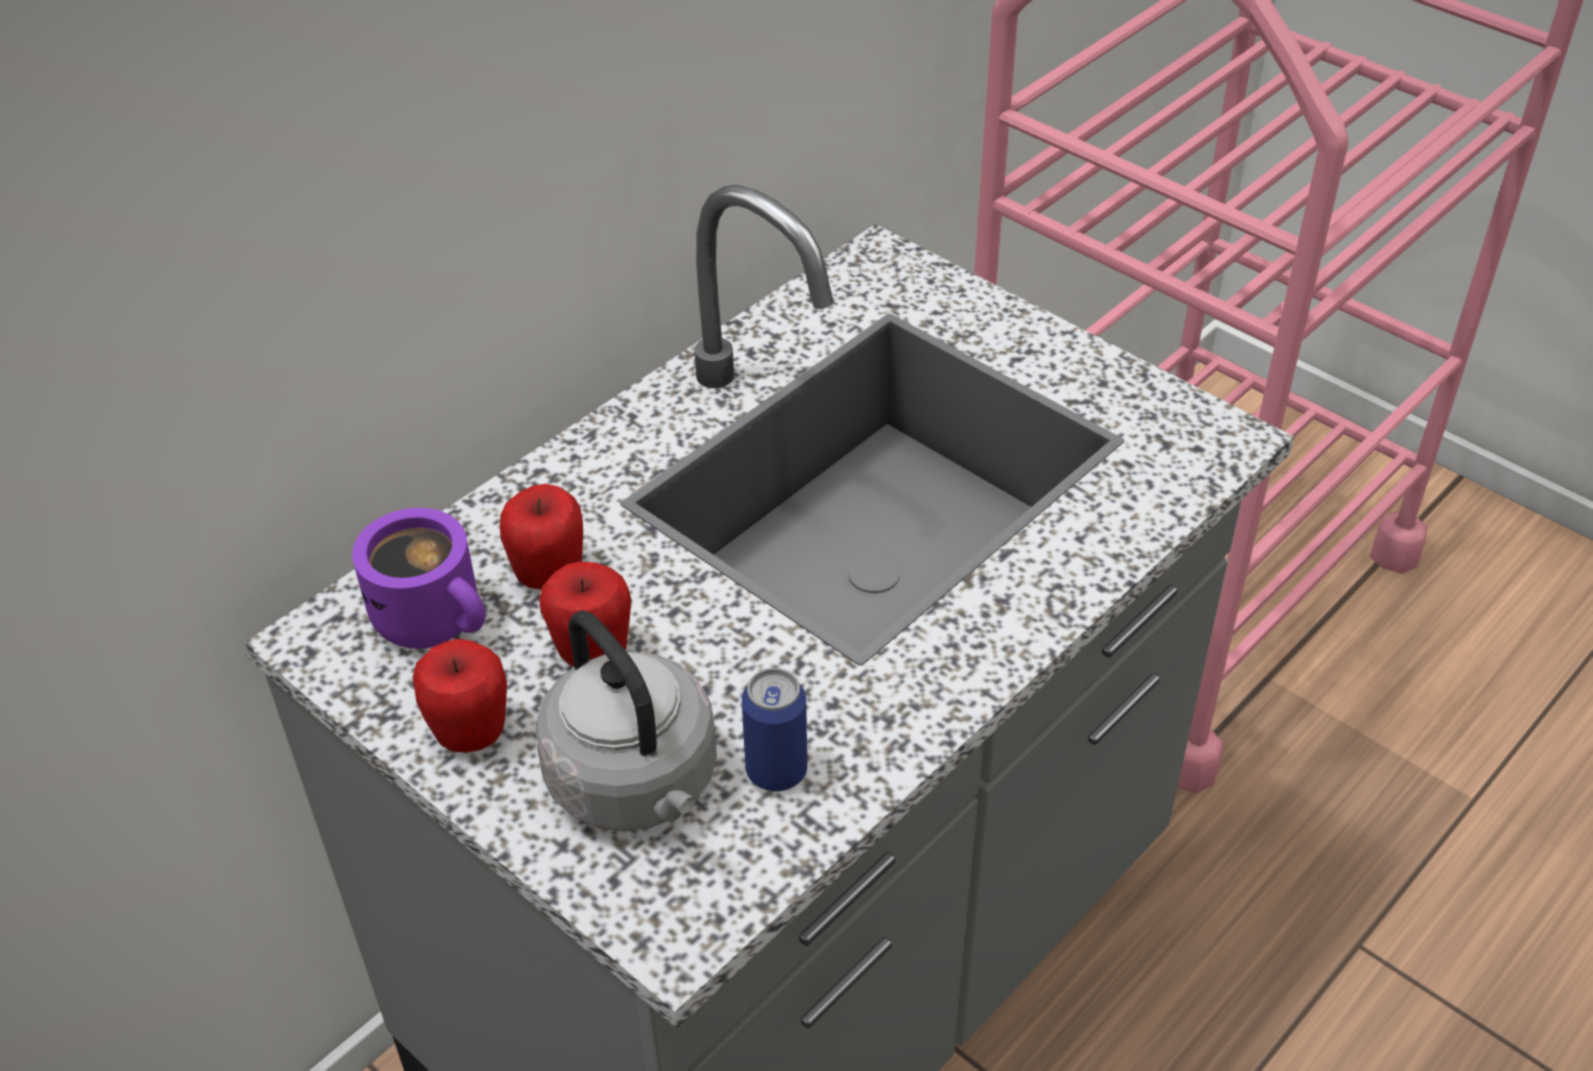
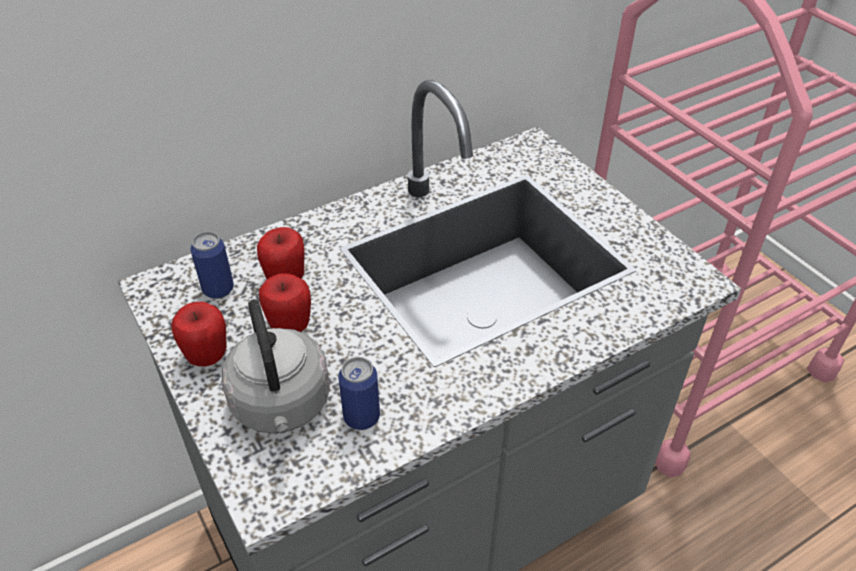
camera: 15 degrees right, 0 degrees up
(437, 618) = (218, 289): purple mug -> can

